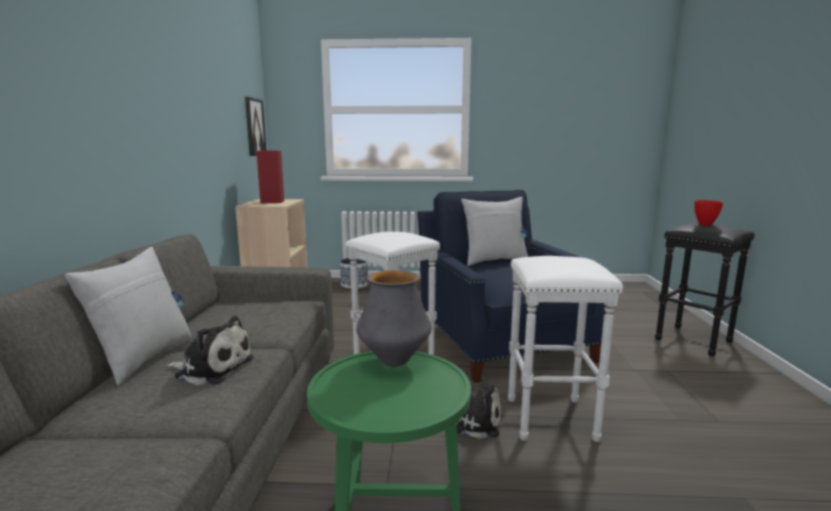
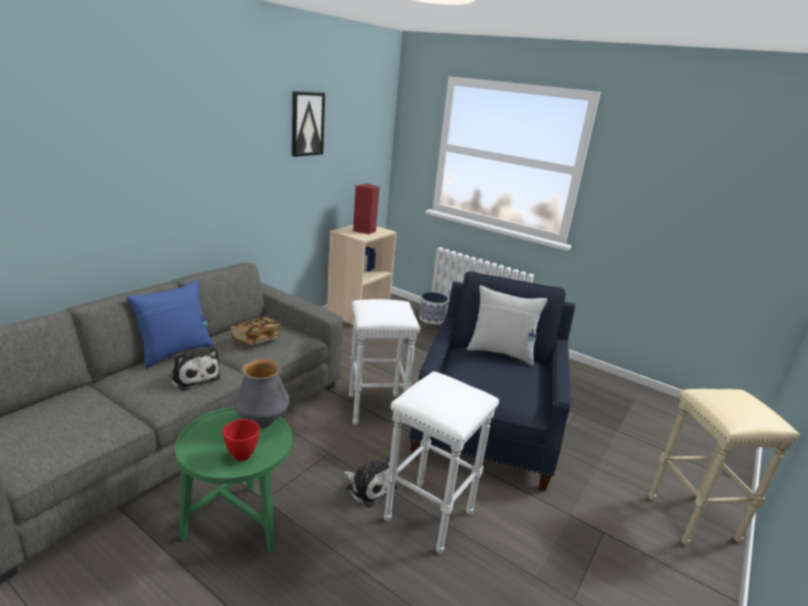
camera: 30 degrees right, 10 degrees up
(144, 359) = (175, 353): grey pillow -> blue pillow
(242, 317) = (256, 339): none -> book
(254, 127) = (372, 157): picture -> picture (307, 124)
(695, 340) = (695, 519): black stool -> beige stool
(705, 224) = (732, 400): red bowl -> red bowl (241, 456)

